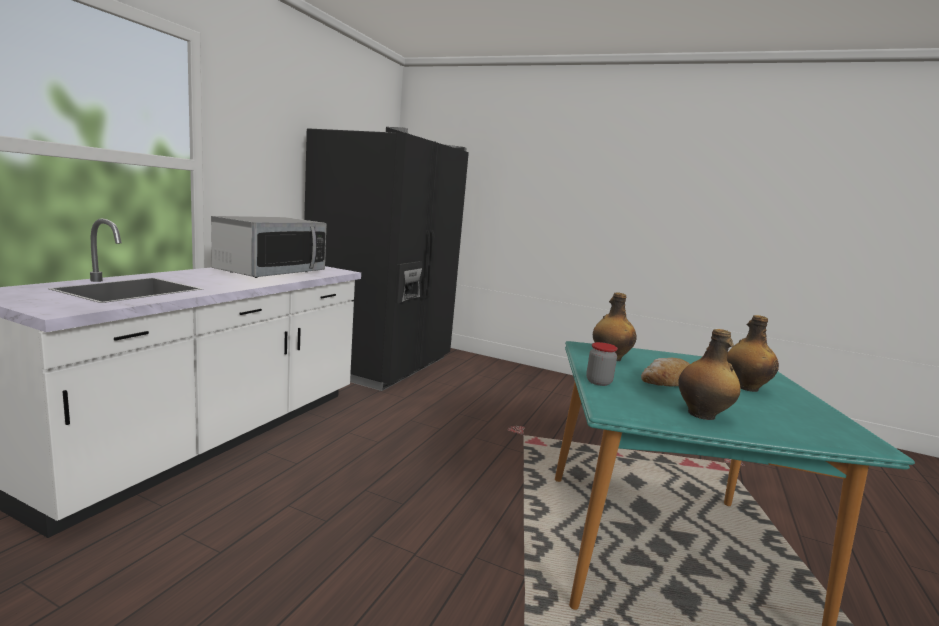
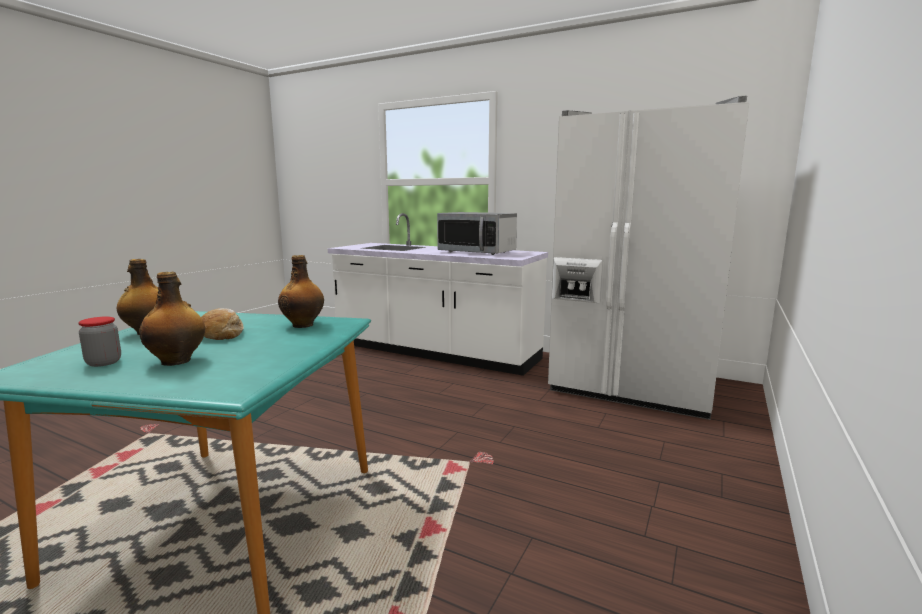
camera: 95 degrees right, 0 degrees up
(381, 363) = (633, 386): black fridge -> white fridge
(598, 382) = (242, 316): jar -> jar (103, 362)

